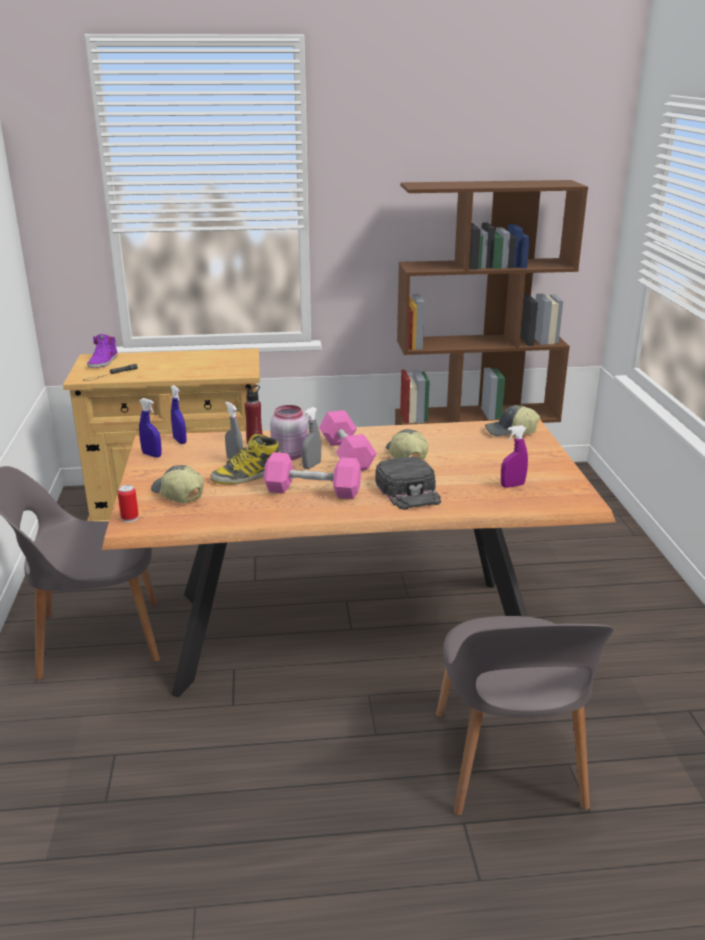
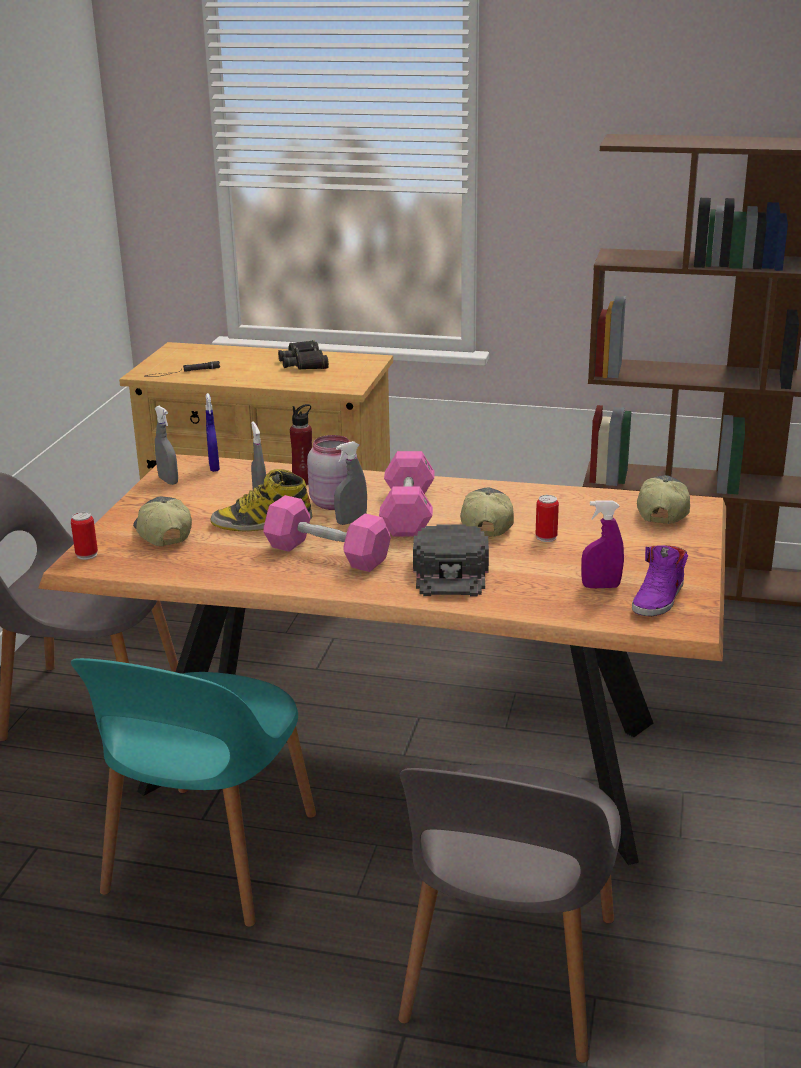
camera: 20 degrees right, 0 degrees up
(103, 362) = (187, 355): purple shoe -> purple shoe (659, 598)
(152, 455) = (168, 481): blue spray bottle -> grey spray bottle
(199, 359) = (304, 363): none -> black binoculars
(254, 731) = (209, 857): none -> turquoise chair
(452, 458) = (546, 537): none -> can
(510, 432) = (662, 511): cap -> cap turned 90 degrees clockwise

